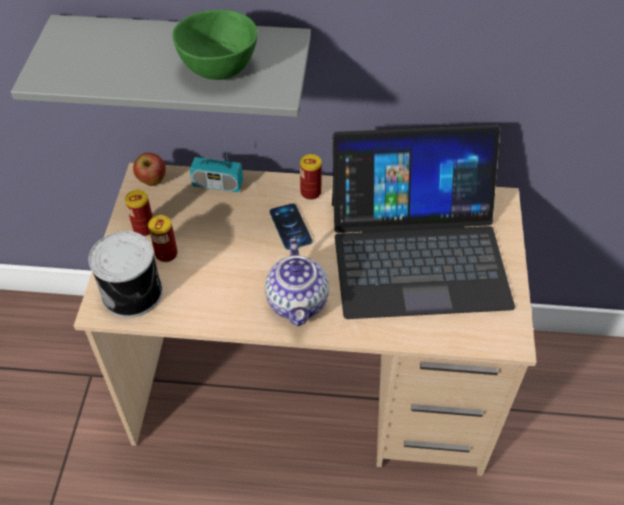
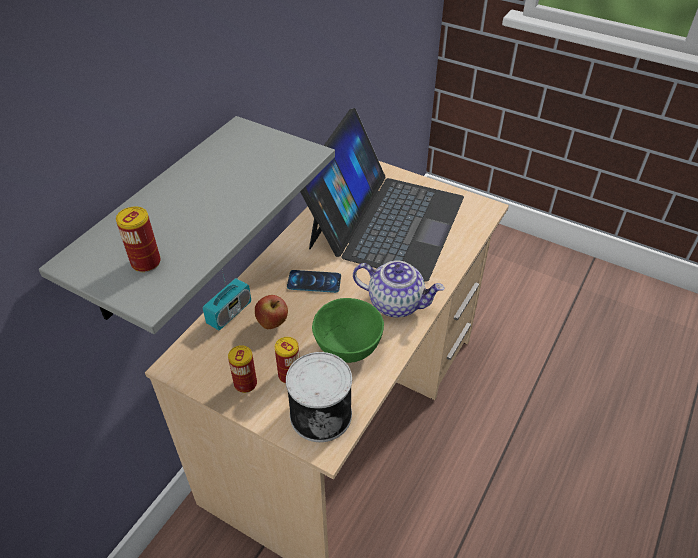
camera: 65 degrees left, 5 degrees down
(152, 181) = (187, 360): apple -> apple (273, 323)
(217, 70) = (247, 176): green bowl -> green bowl (347, 349)
(310, 192) = (285, 257): can -> can (146, 262)

